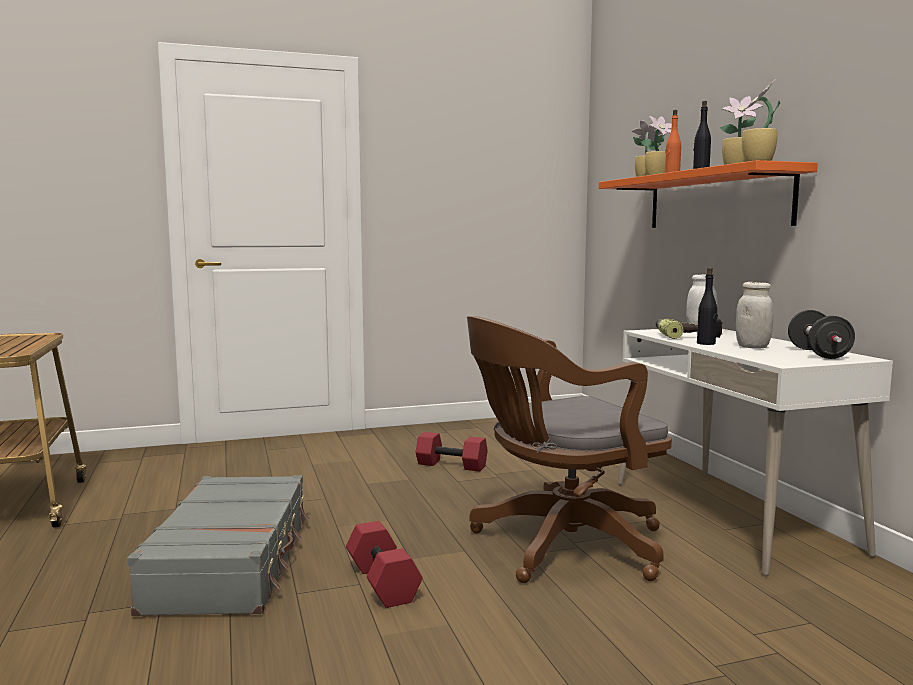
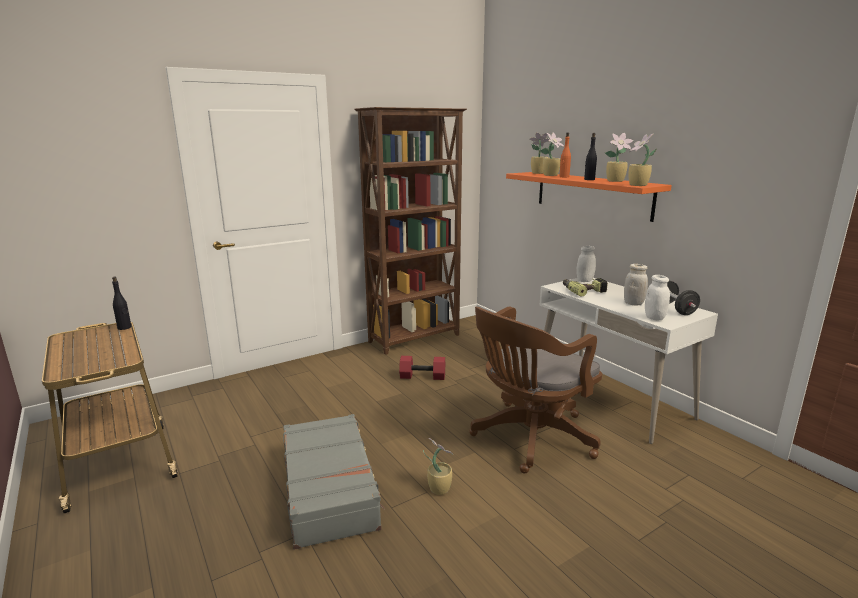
camera: 15 degrees left, 10 degrees up
(380, 582) = (439, 488): red dumbbell -> potted plant
(472, 427) = (415, 338): none -> brown bookcase
(706, 343) = (604, 301): black bottle -> black bottle (124, 327)
(770, 358) = (654, 318): none -> white jar

